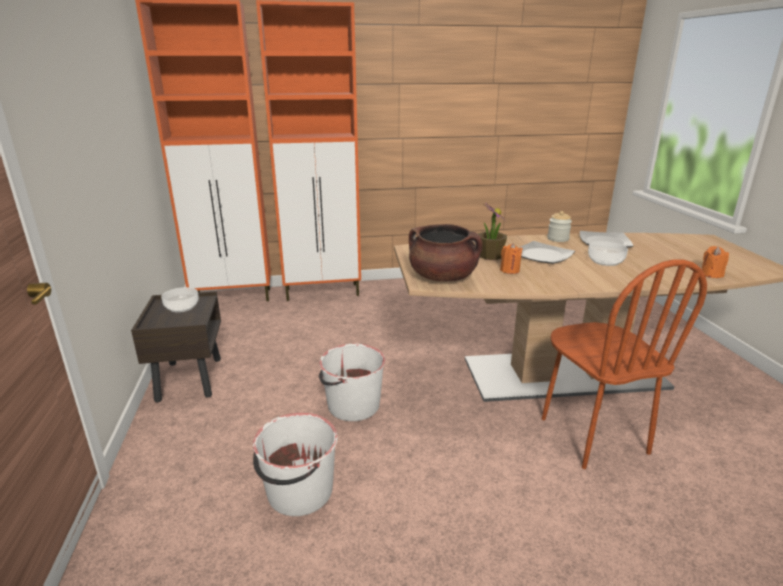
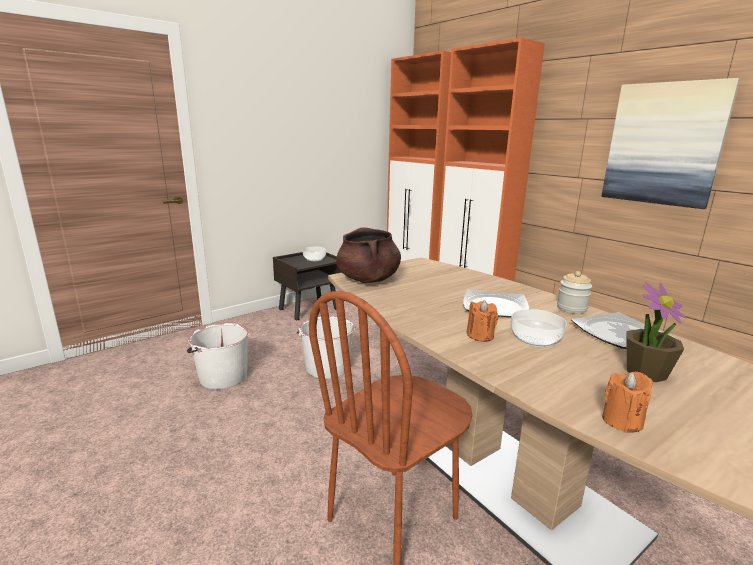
camera: 60 degrees right, 5 degrees down
(463, 104) = (663, 144): none -> picture
(490, 256) = (451, 287): potted plant -> potted plant (645, 372)
(509, 270) = (423, 298): orange candle -> orange candle (480, 336)

